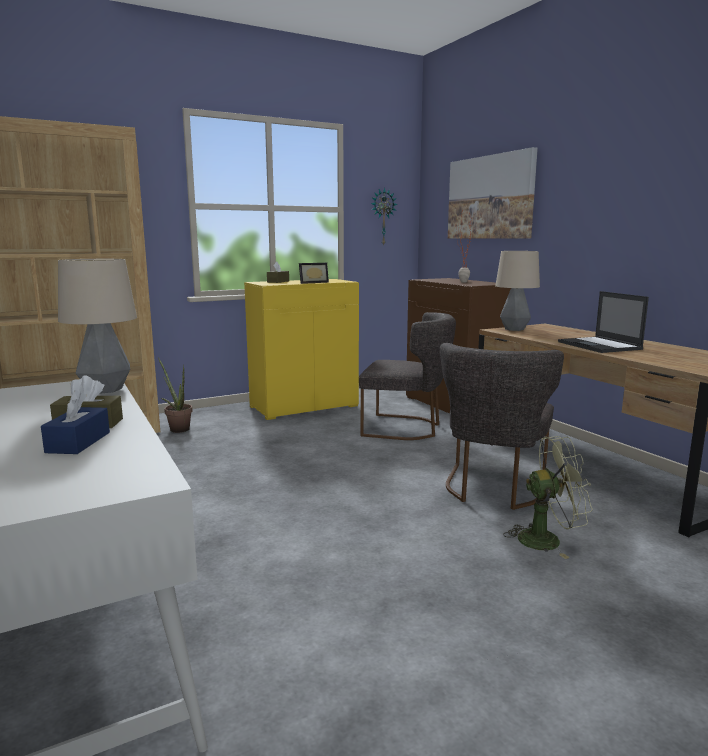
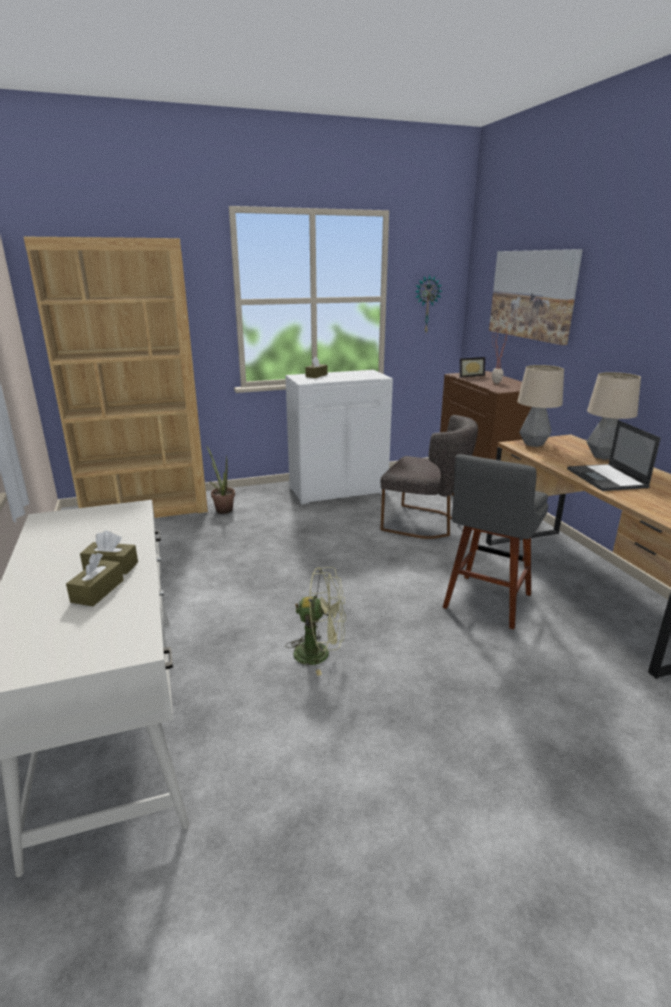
camera: 10 degrees right, 10 degrees up
(78, 442) = (97, 591): blue tissue box -> brown tissue box
(106, 389) = (136, 519): table lamp -> table lamp (602, 456)
(304, 406) = (338, 490): yellow cabinet -> white cabinet
(312, 282) = (347, 379): picture frame -> picture frame (469, 376)
(493, 489) = (485, 603): grey chair -> grey stool
(547, 539) = (518, 666): green fan -> green fan (320, 653)

